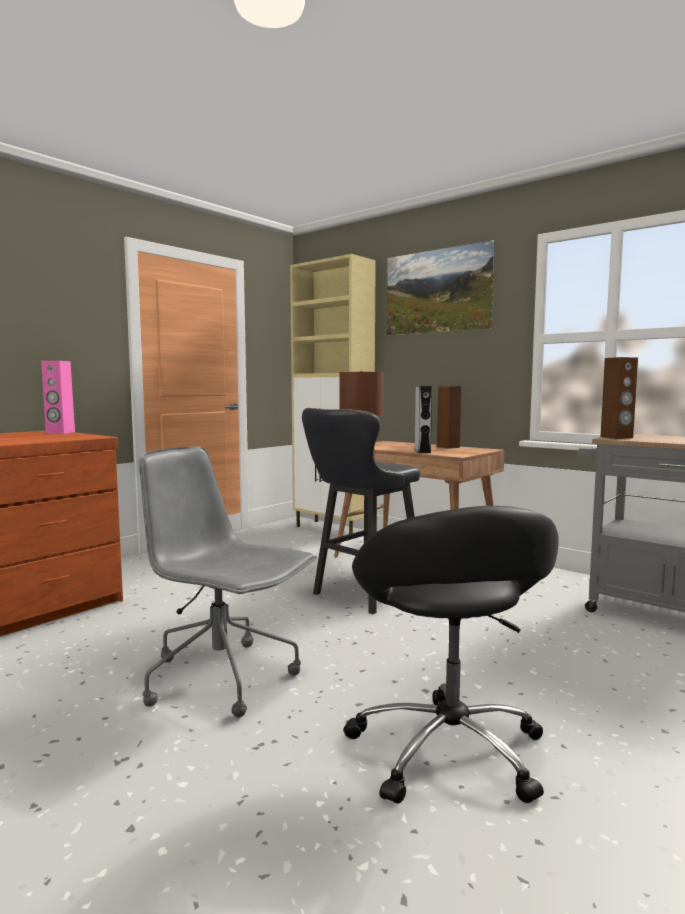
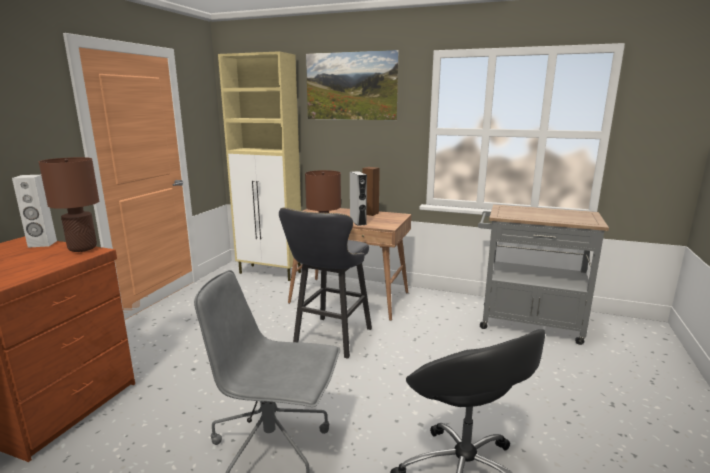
camera: 20 degrees left, 10 degrees up
(60, 432) = (42, 244): pink speaker -> white speaker
(88, 436) = (83, 249): none -> brown table lamp
(617, 437) = (502, 214): brown speaker -> none

